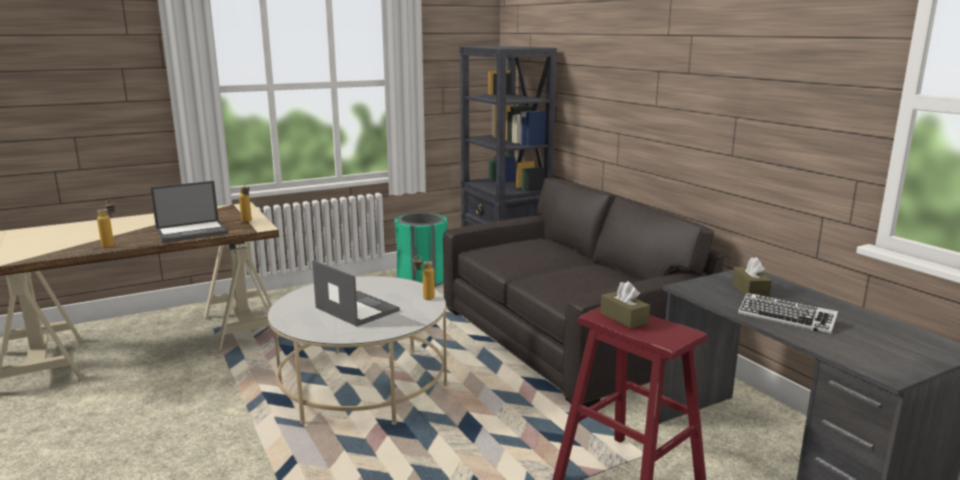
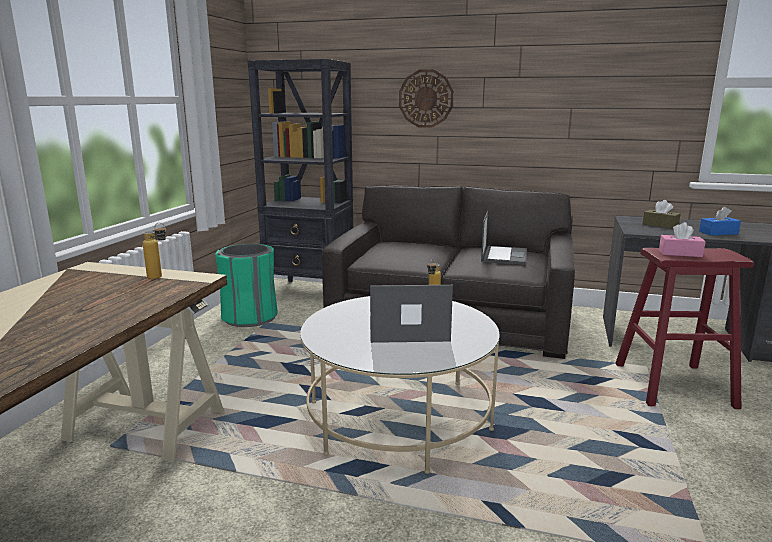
camera: 45 degrees left, 0 degrees up
(111, 245) = (42, 351): bottle -> none
(193, 231) = (121, 304): laptop -> laptop (504, 255)
(610, 90) = (426, 98): none -> wall clock
(624, 318) = (680, 253): brown tissue box -> pink tissue box
(786, 318) = (718, 233): keyboard -> blue tissue box

